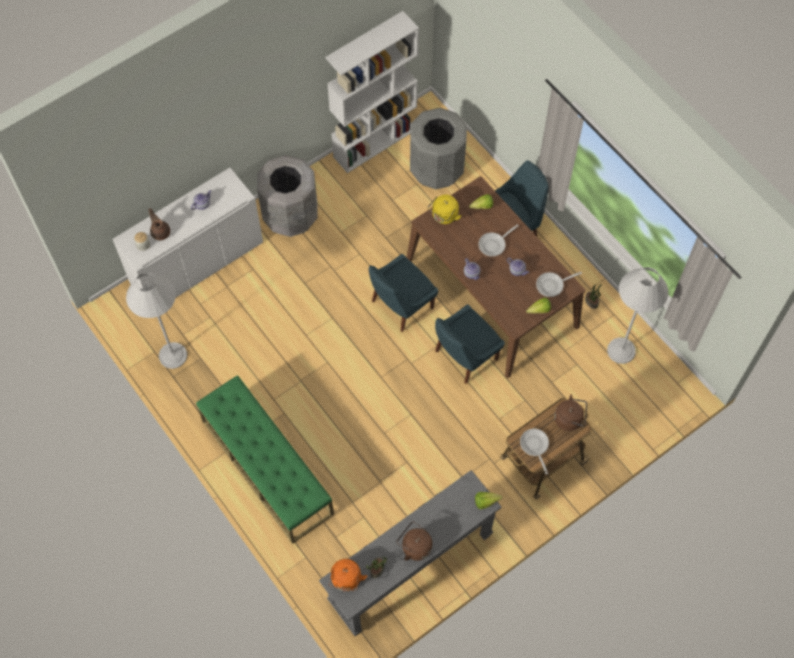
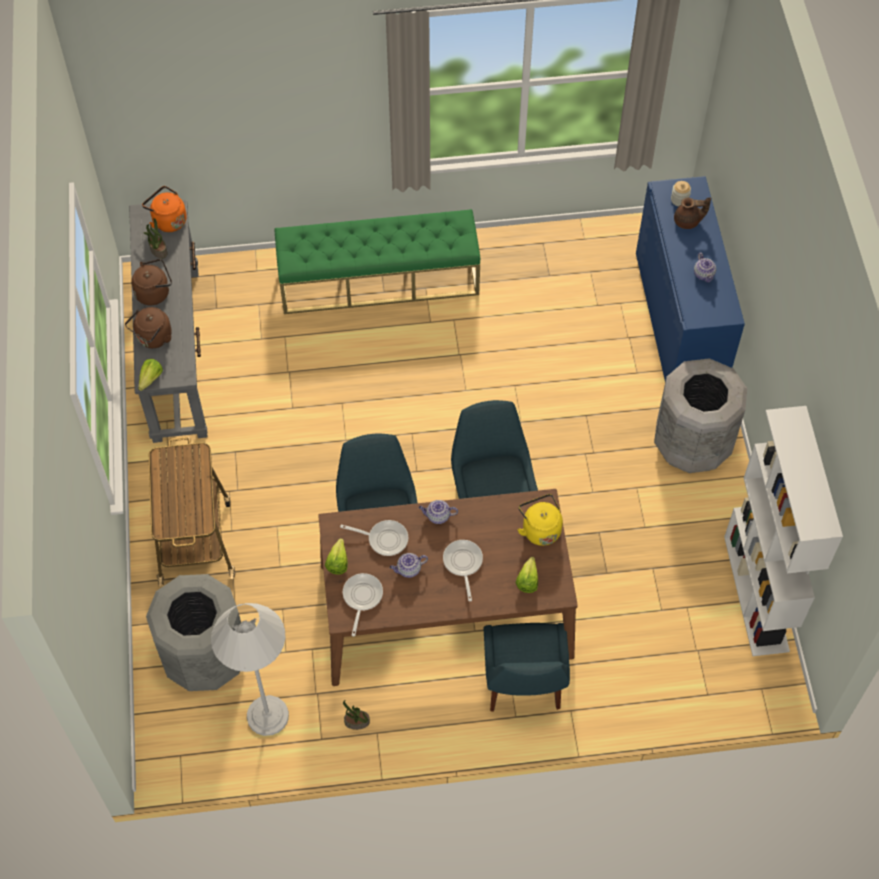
camera: 120 degrees right, 5 degrees down
(173, 355) = (569, 253): white floor lamp -> none
(197, 263) = (679, 322): white cabinet -> blue cabinet
(437, 169) = (671, 647): grey trash can -> grey trash can (205, 657)
(535, 446) = (178, 468): frying pan -> frying pan (384, 539)
(570, 419) = (182, 521): brown kettle -> brown kettle (153, 338)

